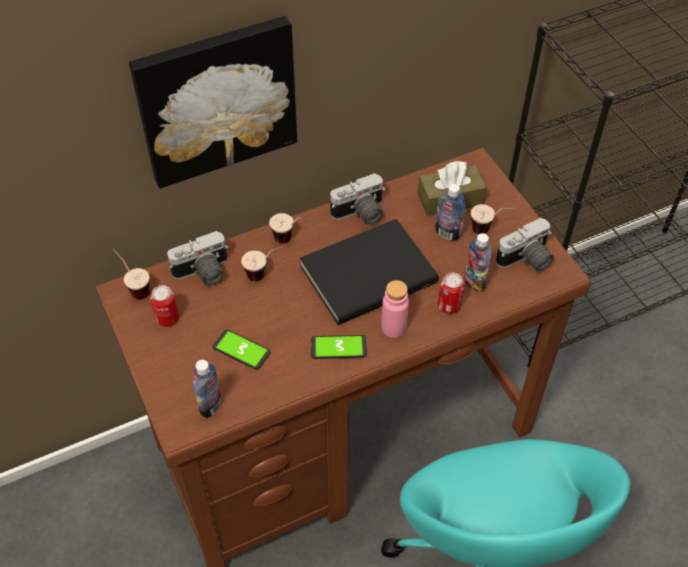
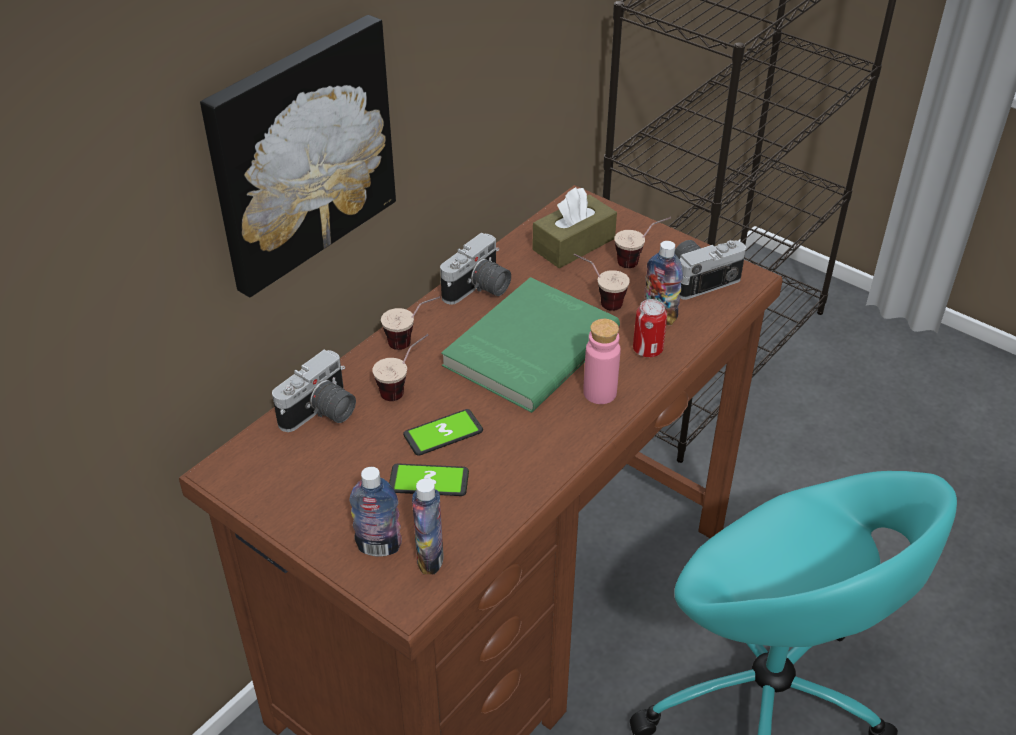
camera: 25 degrees left, 10 degrees down
(134, 287) = (236, 460): cup -> cup (599, 301)
(167, 318) = (306, 480): can -> none
(338, 347) = (549, 436): phone -> phone (443, 433)
(367, 273) = (528, 347): black book -> green book
(448, 233) = (595, 278): bottle -> bottle (379, 546)
(526, 260) = (701, 277): camera -> camera turned 150 degrees counterclockwise

